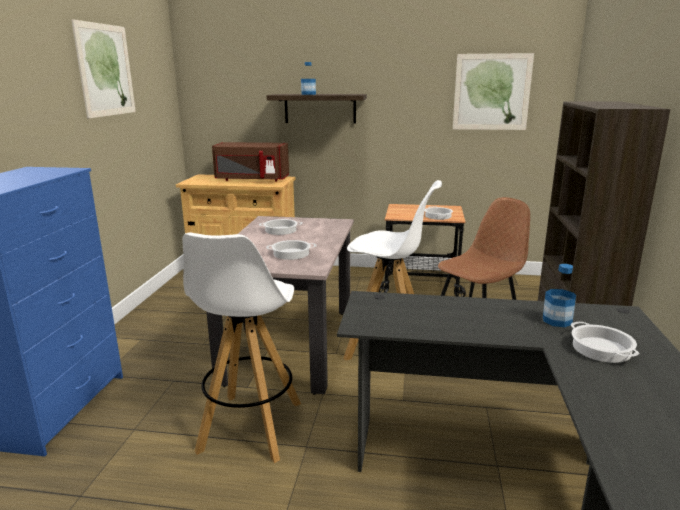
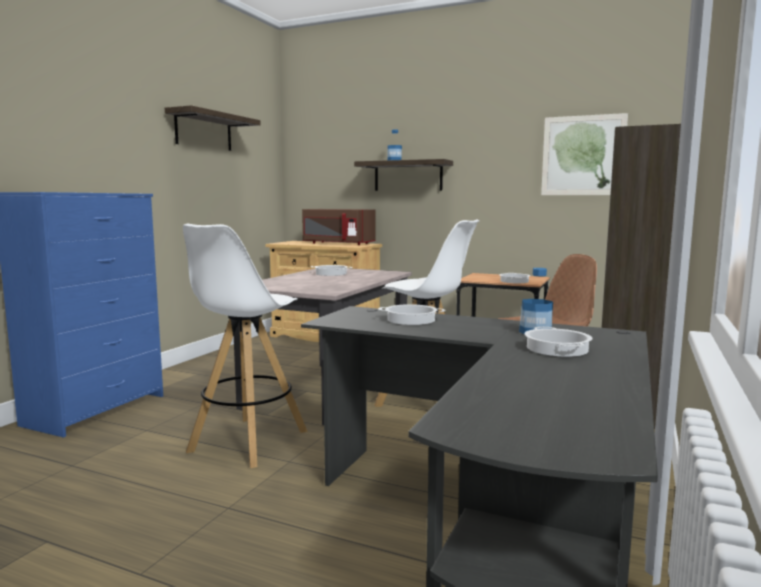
camera: 15 degrees right, 10 degrees down
(105, 70) = (203, 131): picture -> shelf
(291, 254) = (321, 284): cooking pot -> cooking pot (410, 320)

